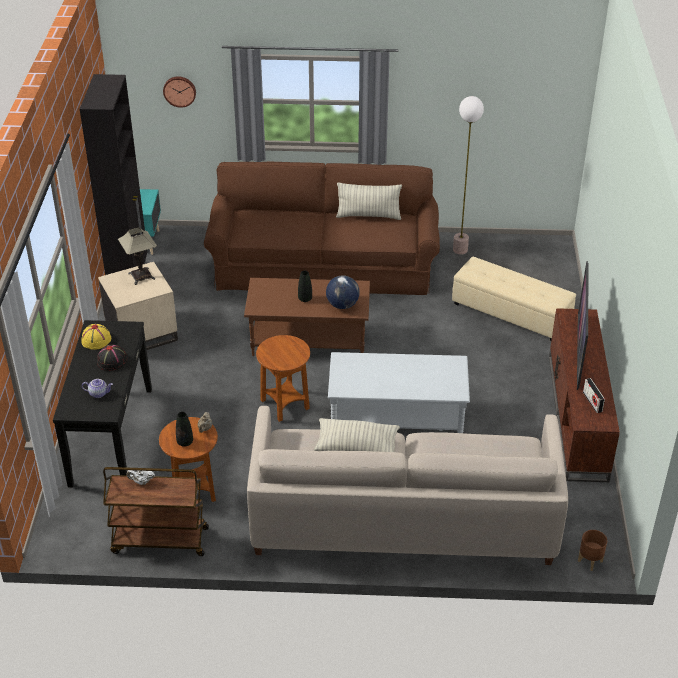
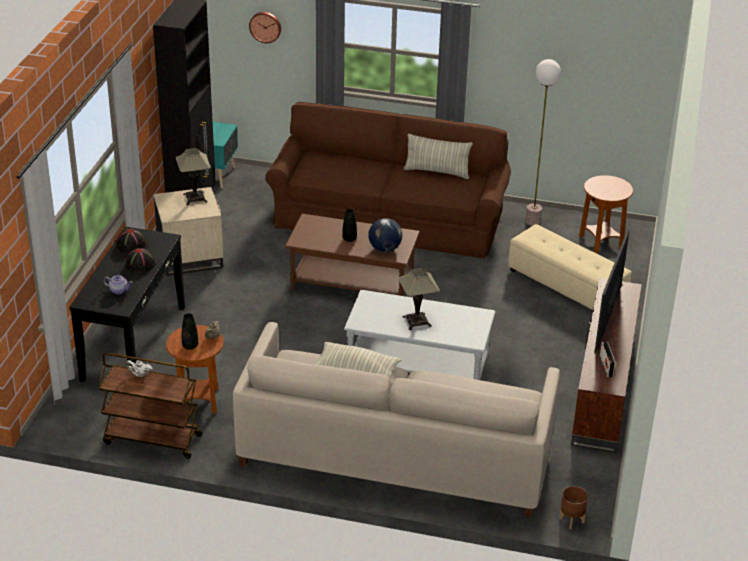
camera: 10 degrees right, 5 degrees down
(96, 340) = (131, 245): yellow hat -> black hat
(285, 405) = (310, 338): brown side table -> brown side table (601, 242)
(396, 379) = (417, 321): none -> table lamp

